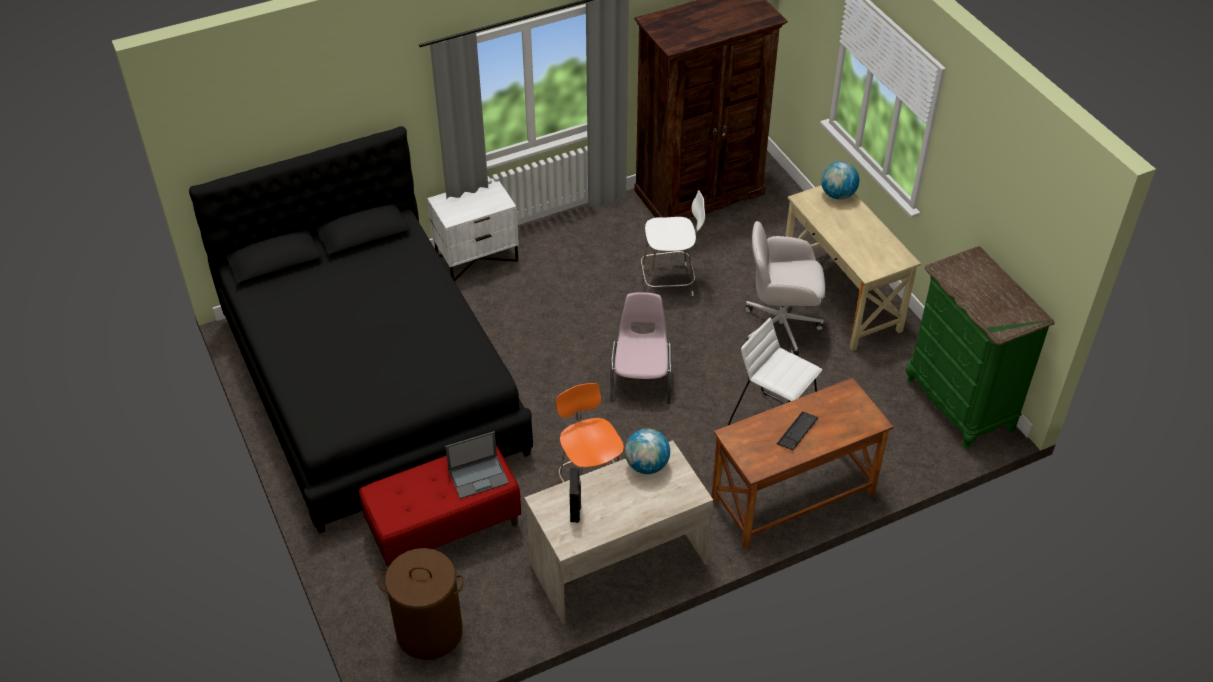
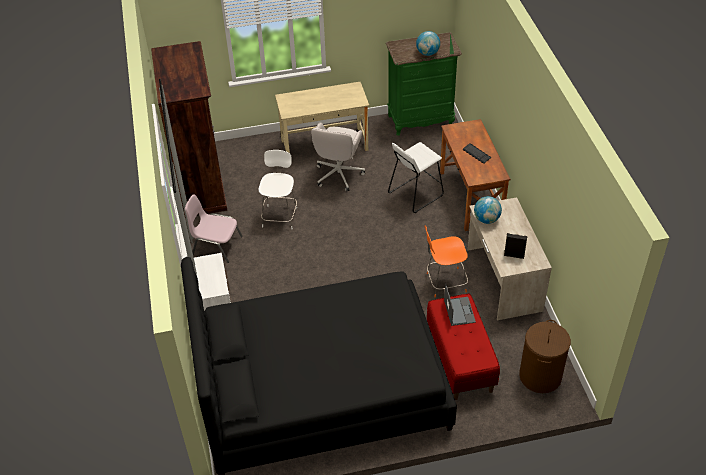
camera: 75 degrees left, 0 degrees up
(641, 379) = (361, 244): pink chair -> pink chair (216, 245)
(837, 195) = (289, 99): globe -> globe (427, 53)

